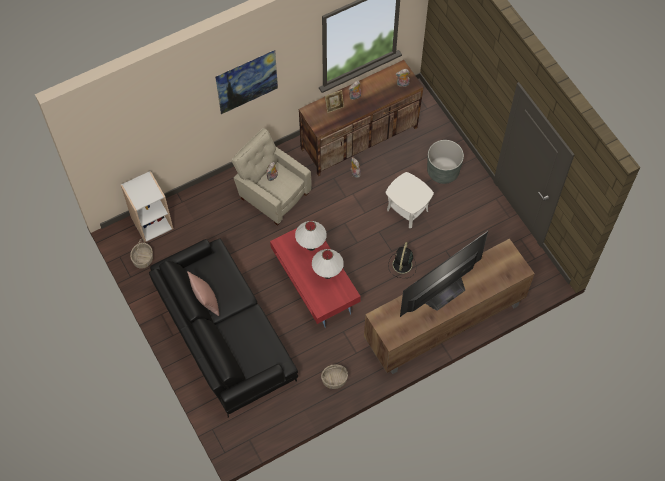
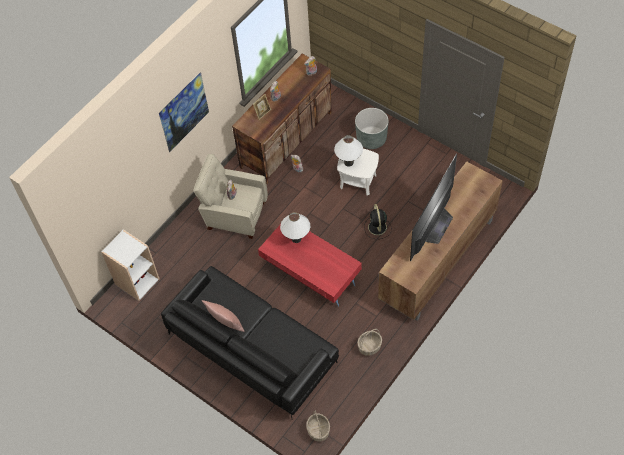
camera: 20 degrees left, 5 degrees down
(143, 259) = (144, 316): basket -> basket (318, 430)
(327, 274) = (323, 256): white table lamp -> white table lamp (348, 162)

